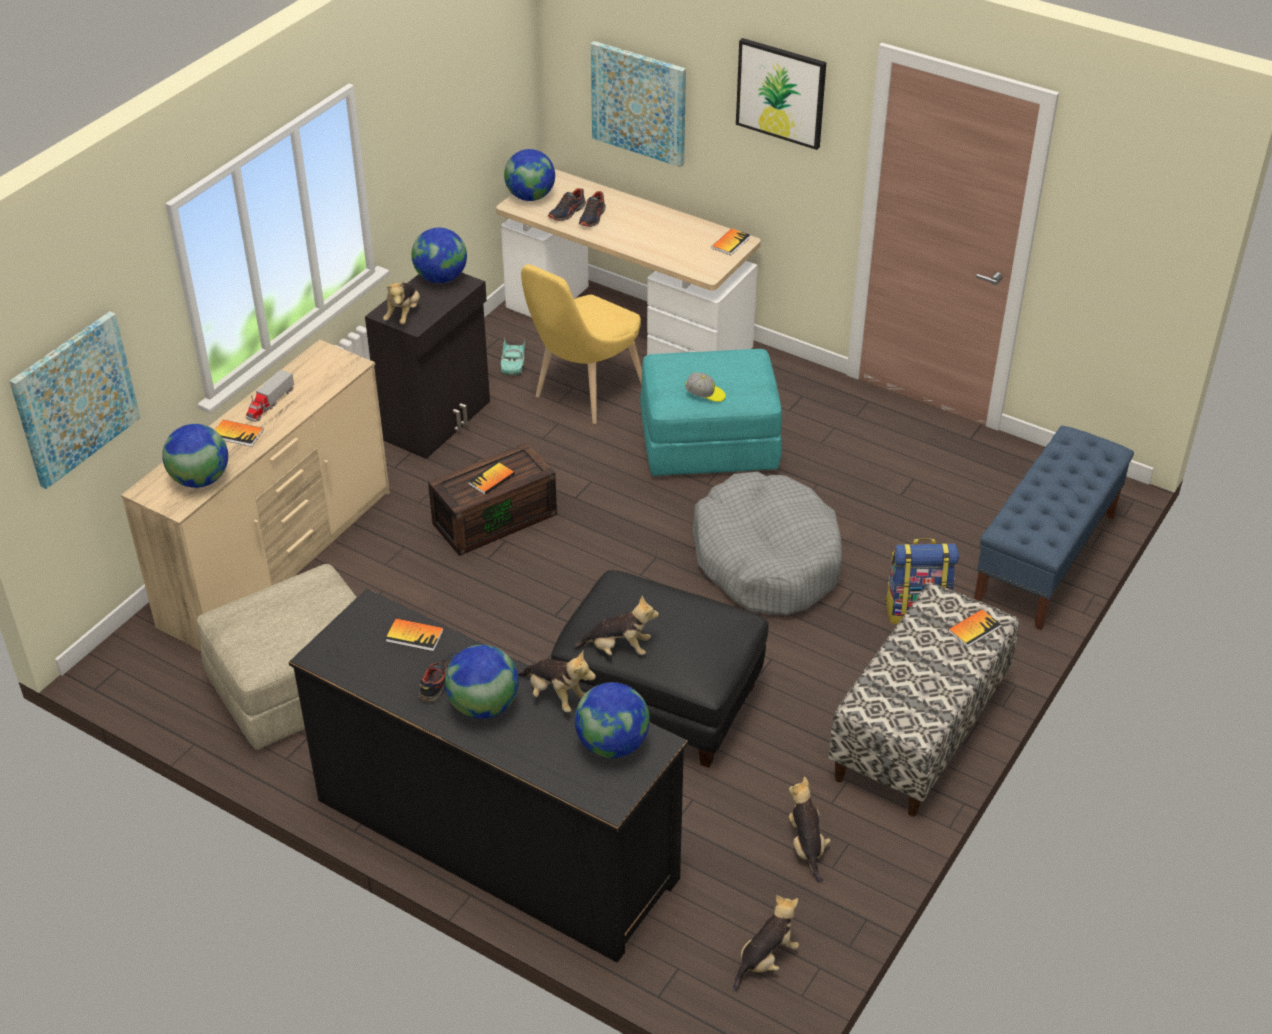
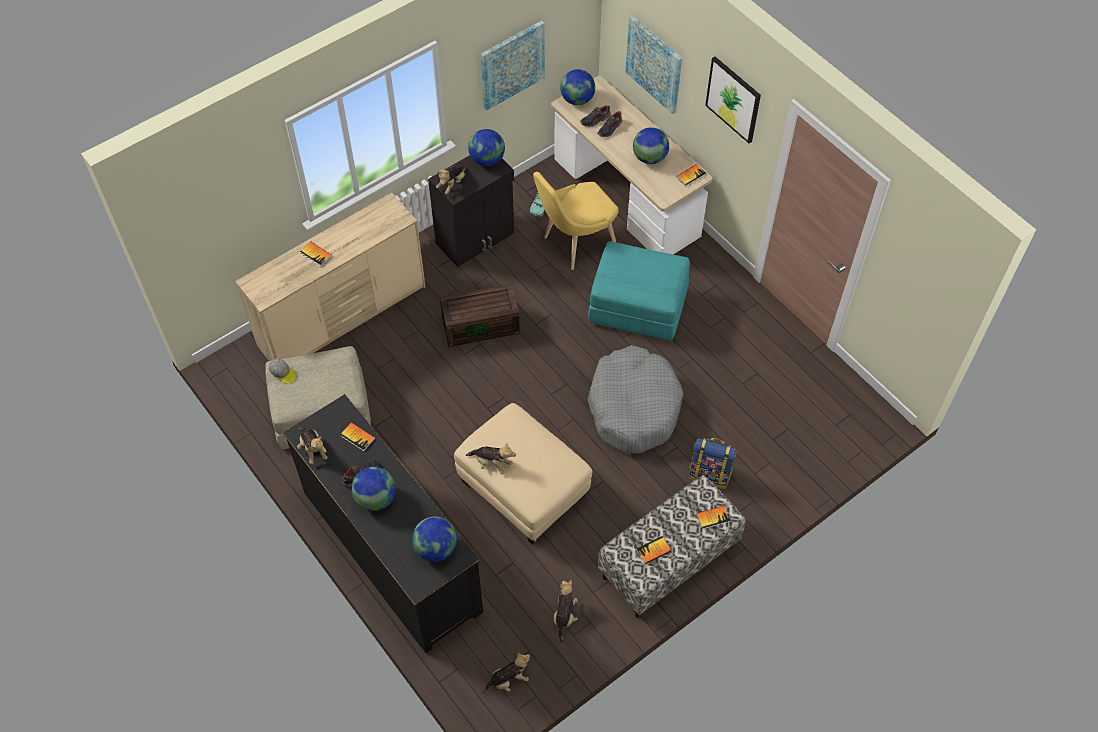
camera: 20 degrees right, 15 degrees up
(74, 398) = (211, 226): picture -> picture (512, 64)
(200, 479) = (283, 283): globe -> globe (649, 158)
(270, 403) = (343, 236): toy truck -> none
(491, 479) = (478, 306): book -> book (653, 550)
(555, 696) = (418, 505): plush toy -> plush toy (313, 449)
(659, 701) = (523, 489): black ottoman -> beige ottoman
(705, 394) = (630, 286): cap -> cap (283, 374)
(1045, 558) = (812, 461): blue bench -> none

